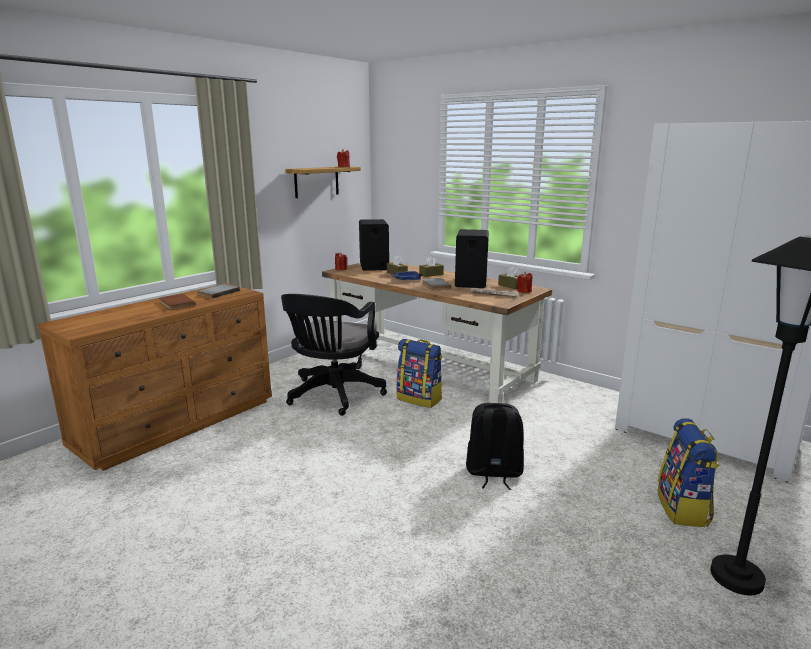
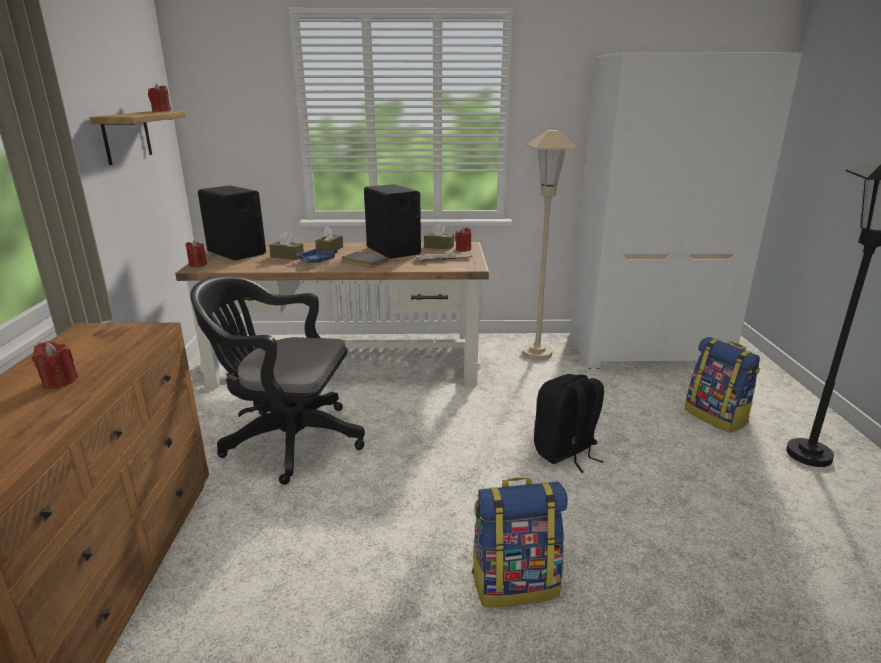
camera: 40 degrees left, 5 degrees up
(175, 304) = (59, 381): brown book -> red candle
(217, 292) = (98, 341): grey book -> none
(333, 396) = (287, 440): black office chair -> black office chair turned 120 degrees clockwise
(420, 399) = (391, 404): backpack -> backpack (515, 583)
(584, 404) = (537, 354): none -> beige floor lamp

